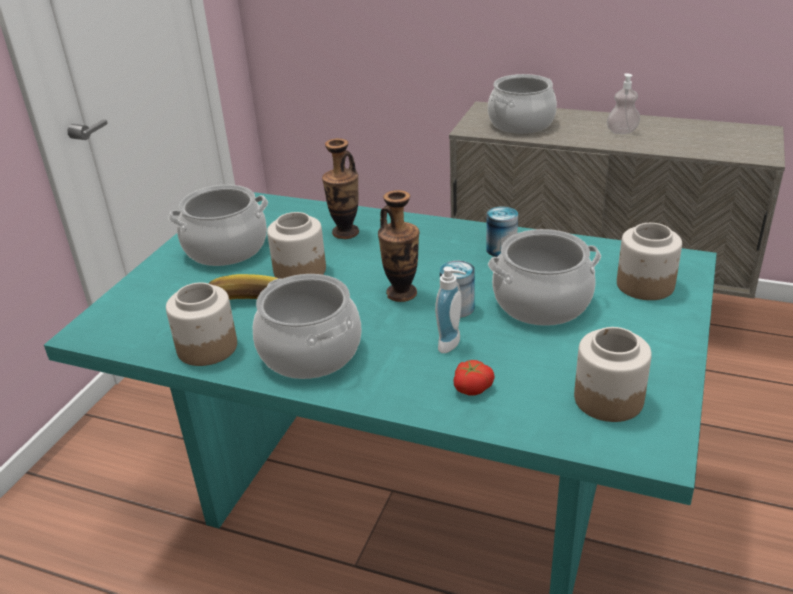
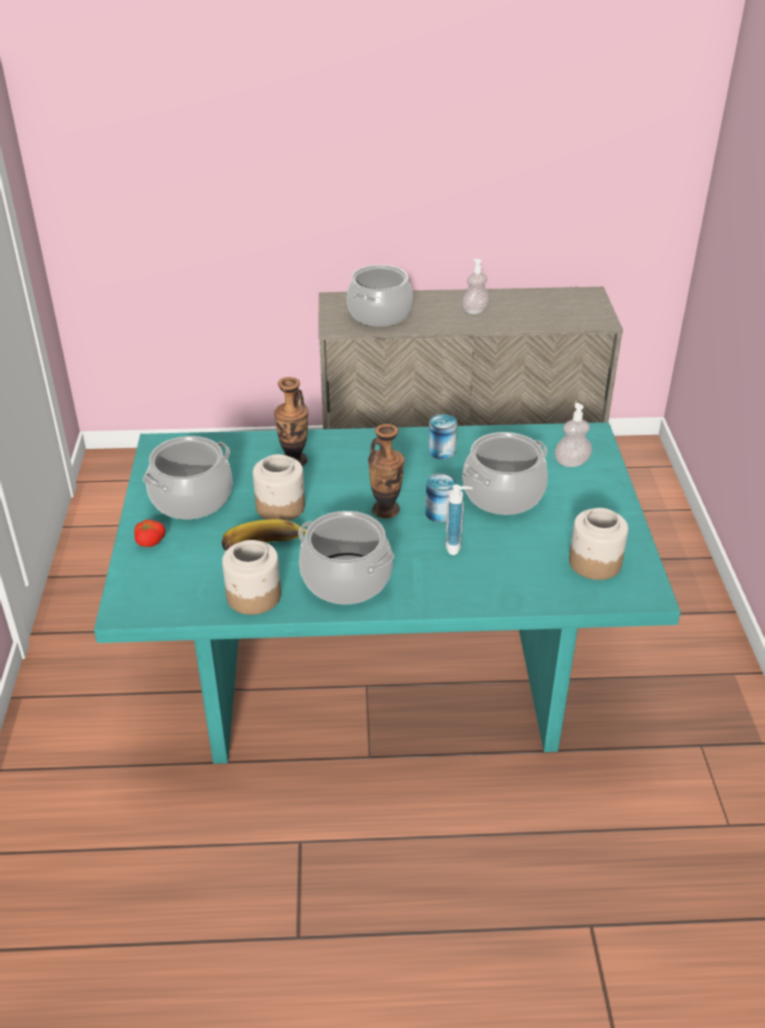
camera: 25 degrees left, 5 degrees up
(471, 387) = (493, 577): tomato -> tomato (149, 541)
(644, 285) = (571, 462): jar -> soap dispenser

